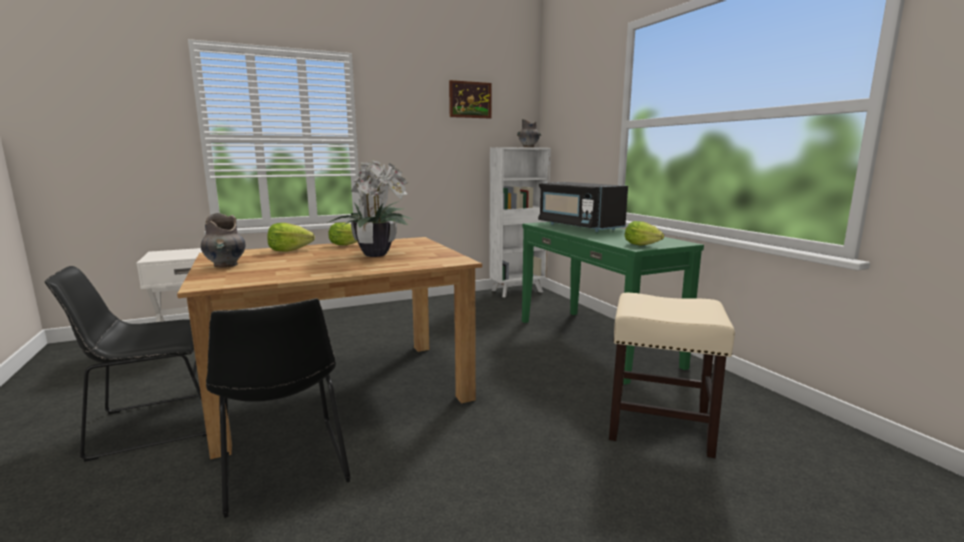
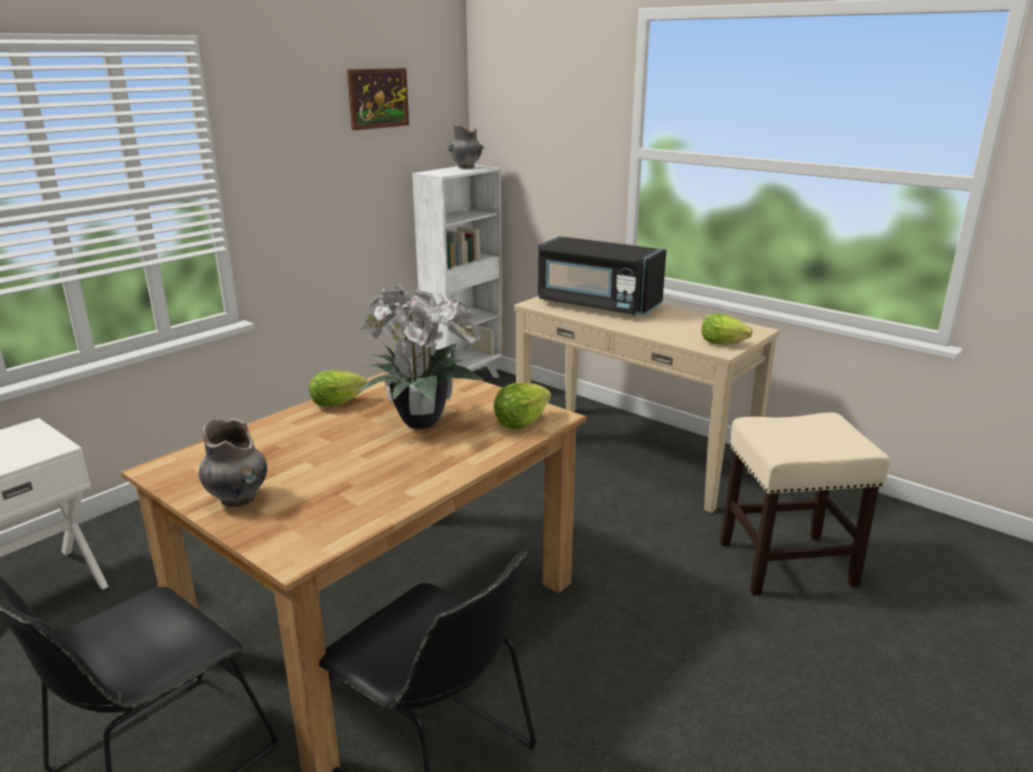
camera: 25 degrees left, 10 degrees up
(289, 250) = (270, 435): lettuce -> lettuce (521, 422)
(595, 342) = (632, 454): green console table -> beige console table

